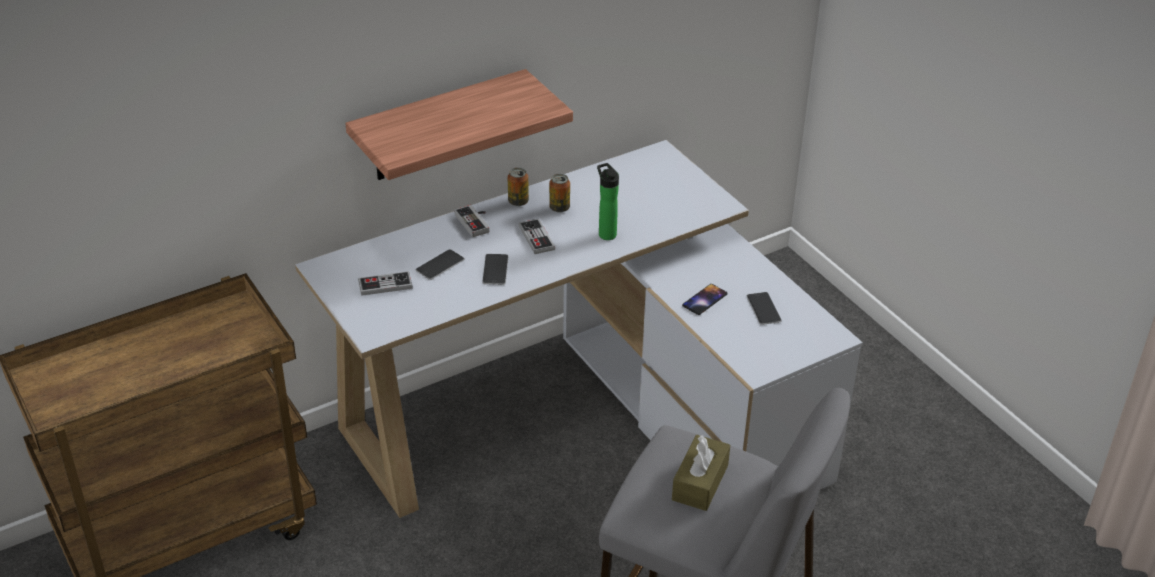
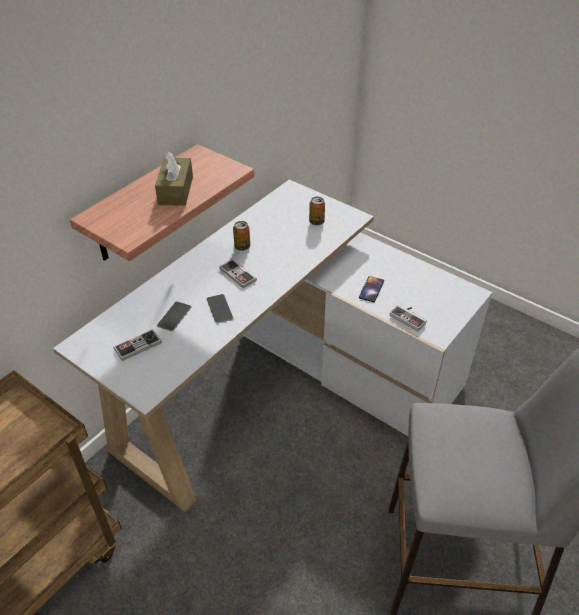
camera: 20 degrees left, 5 degrees up
(476, 222) = (185, 274): game controller -> game controller (409, 317)
(518, 201) = (209, 249): can -> can (316, 222)
(606, 233) = (286, 258): bottle -> none
(700, 482) = (475, 448): brown tissue box -> brown tissue box (176, 190)
(763, 308) = (414, 285): phone -> none

